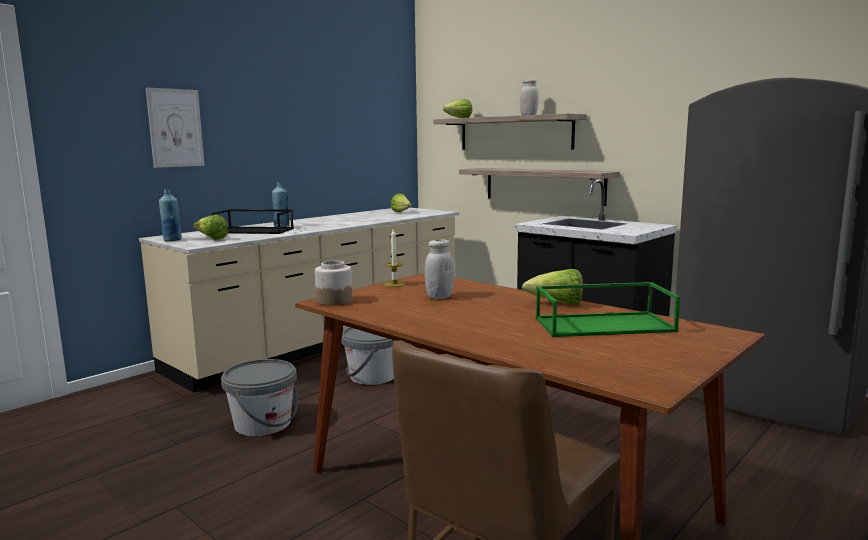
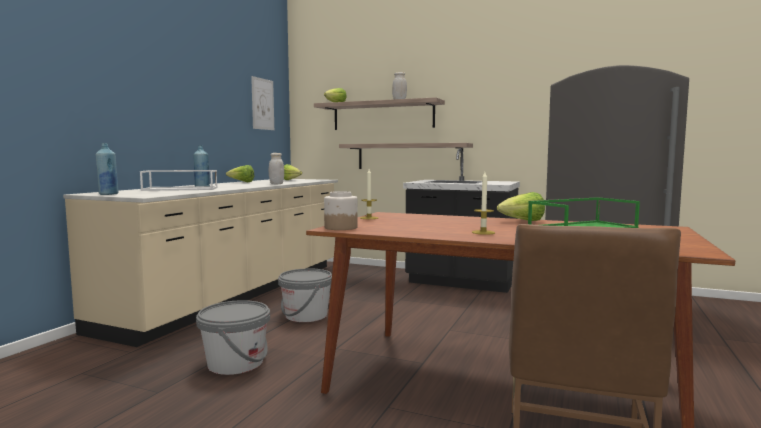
camera: 20 degrees left, 5 degrees down
(175, 128) = (100, 88): picture -> picture (262, 104)
(211, 239) = (150, 193): lettuce -> lettuce (242, 182)
(255, 230) = (181, 189): black tray -> white tray
(439, 297) = (424, 222): white jar -> white jar (276, 184)
(466, 323) = (483, 232): none -> candle

